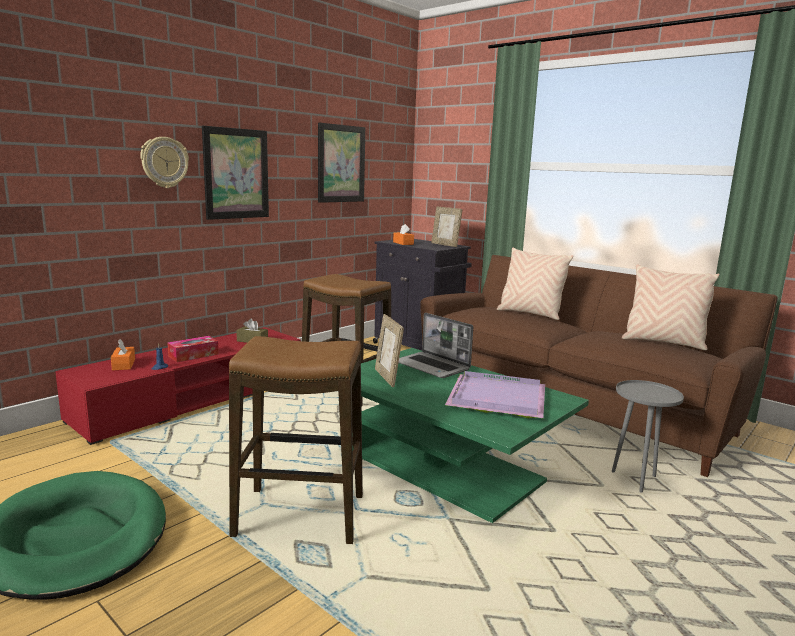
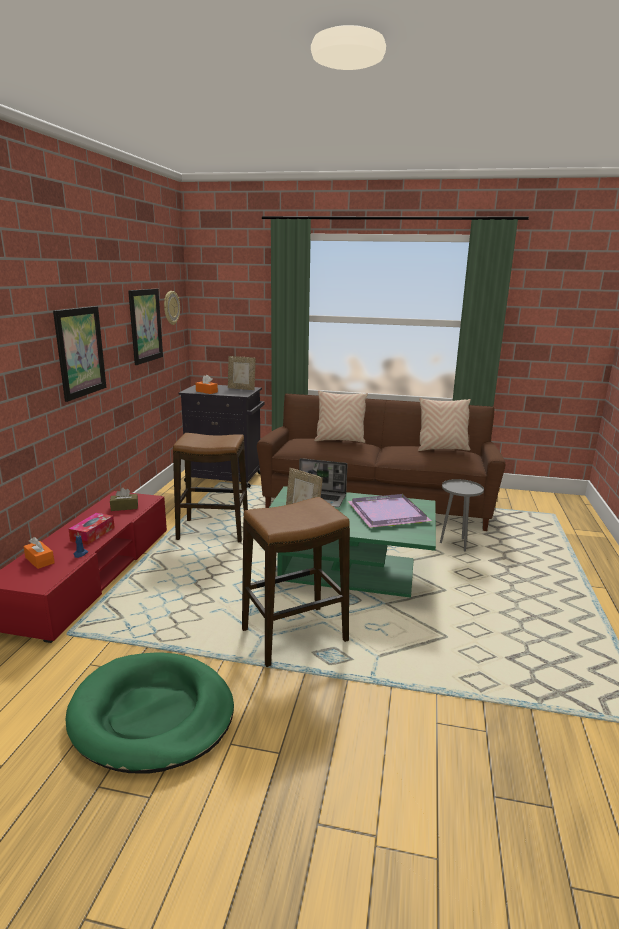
camera: 30 degrees left, 5 degrees up
(164, 162) = (30, 353): wall clock -> wall clock (171, 308)

